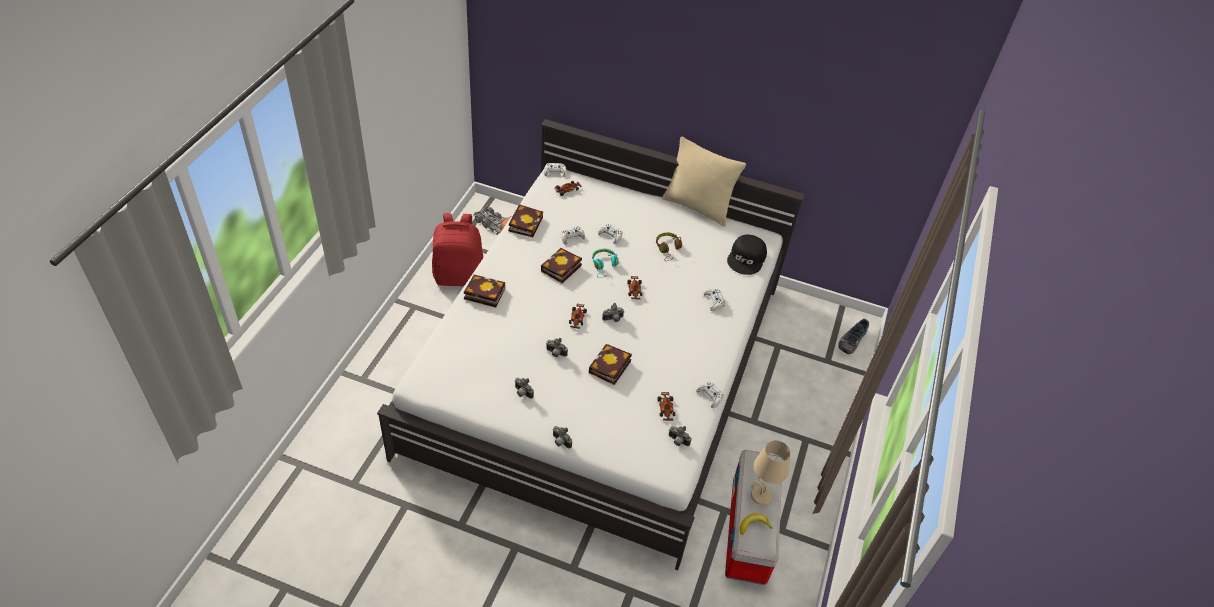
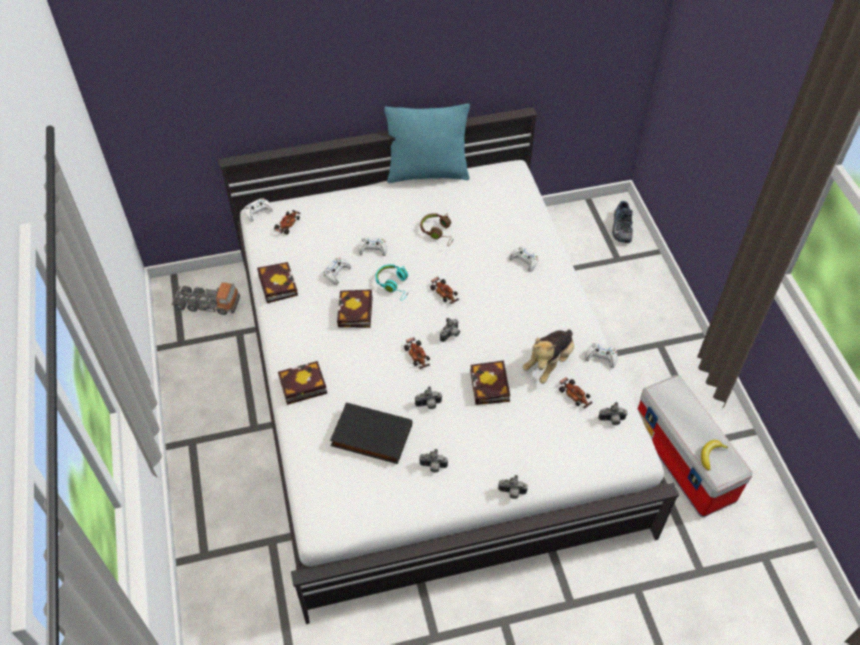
camera: 30 degrees left, 5 degrees up
(459, 276) = (211, 379): red backpack -> none
(498, 349) = (370, 437): none -> black book
(668, 377) = (549, 362): none -> plush toy
(697, 207) = (427, 173): beige pillow -> turquoise pillow
(747, 258) = (516, 200): black cap -> none
(760, 496) = (693, 423): beige table lamp -> none

